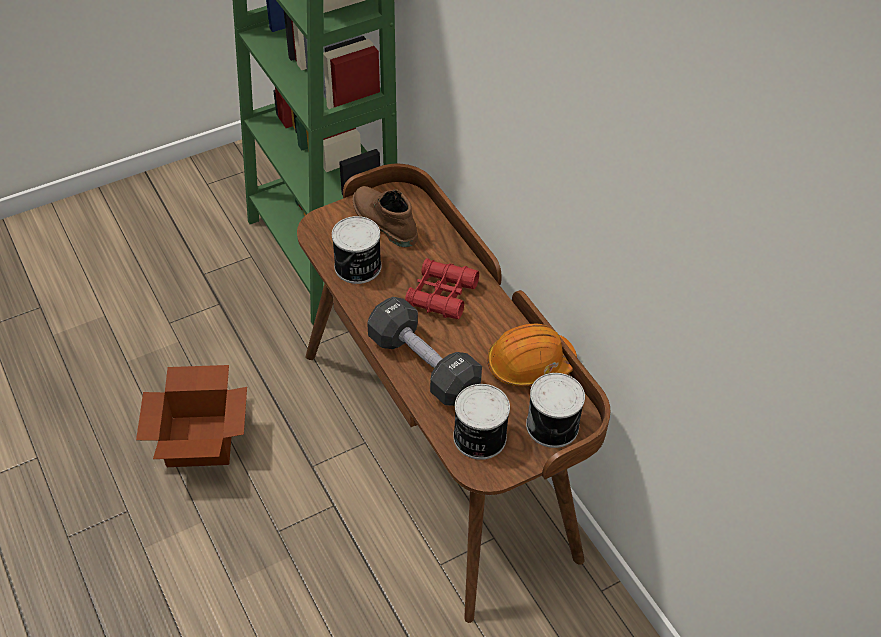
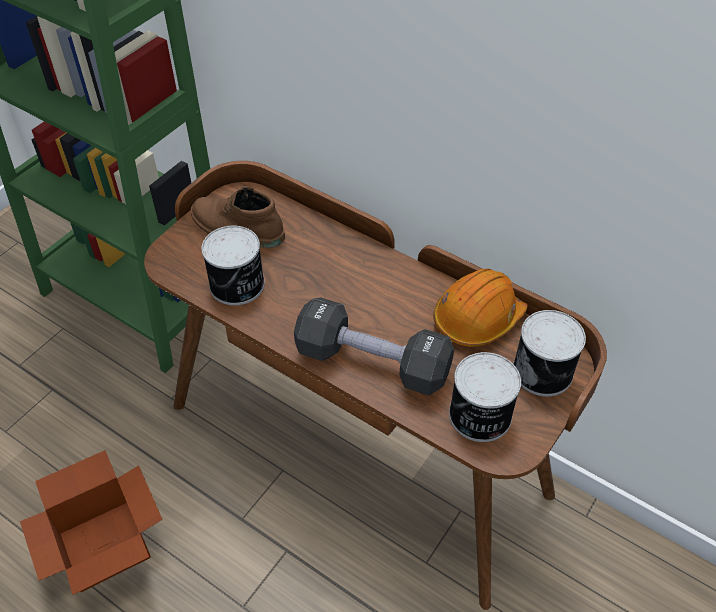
camera: 25 degrees left, 0 degrees up
(441, 295) = (344, 281): red binoculars -> none

